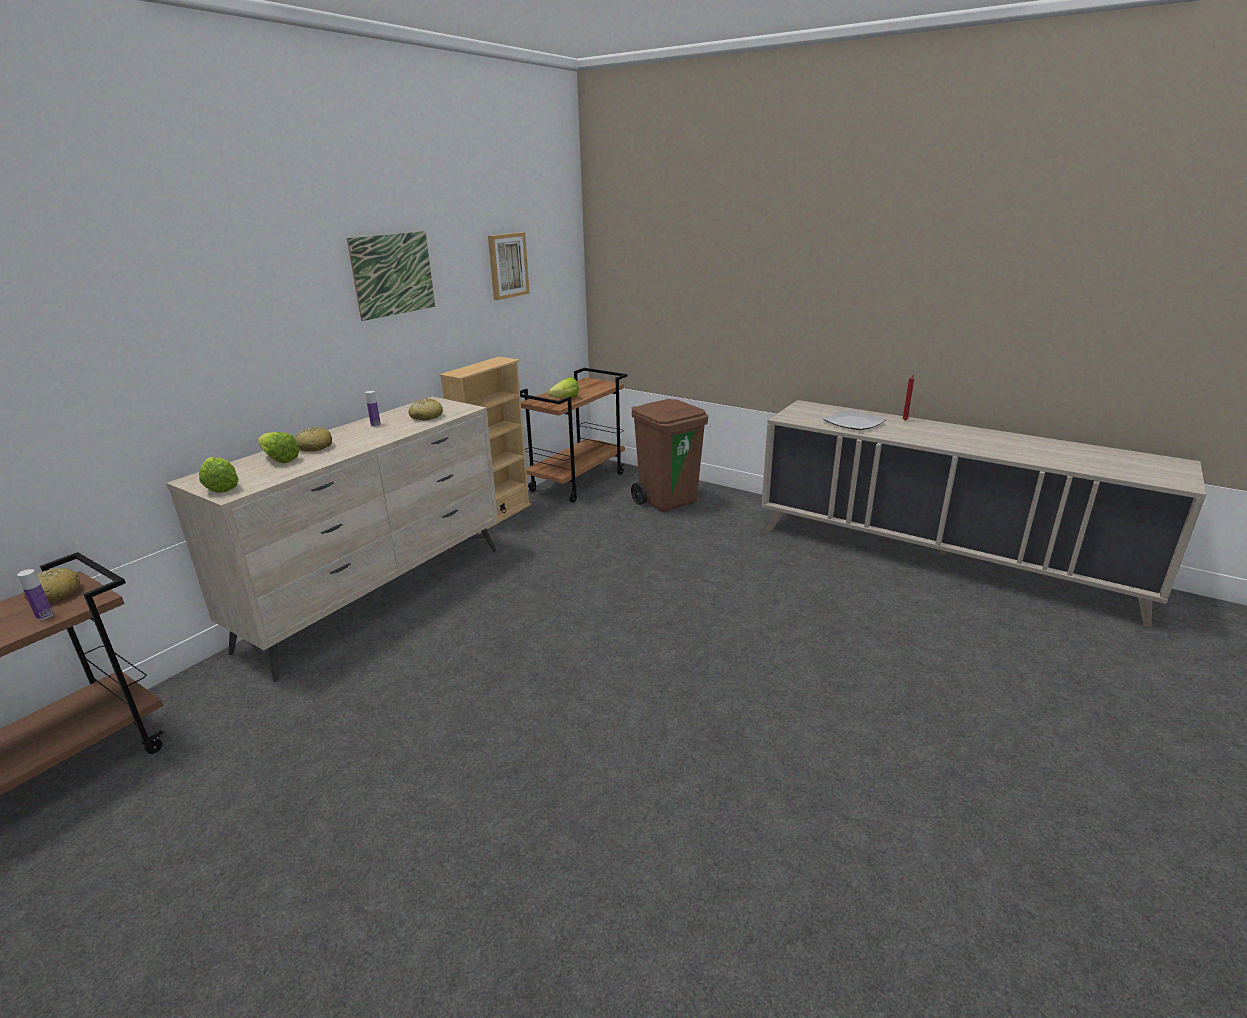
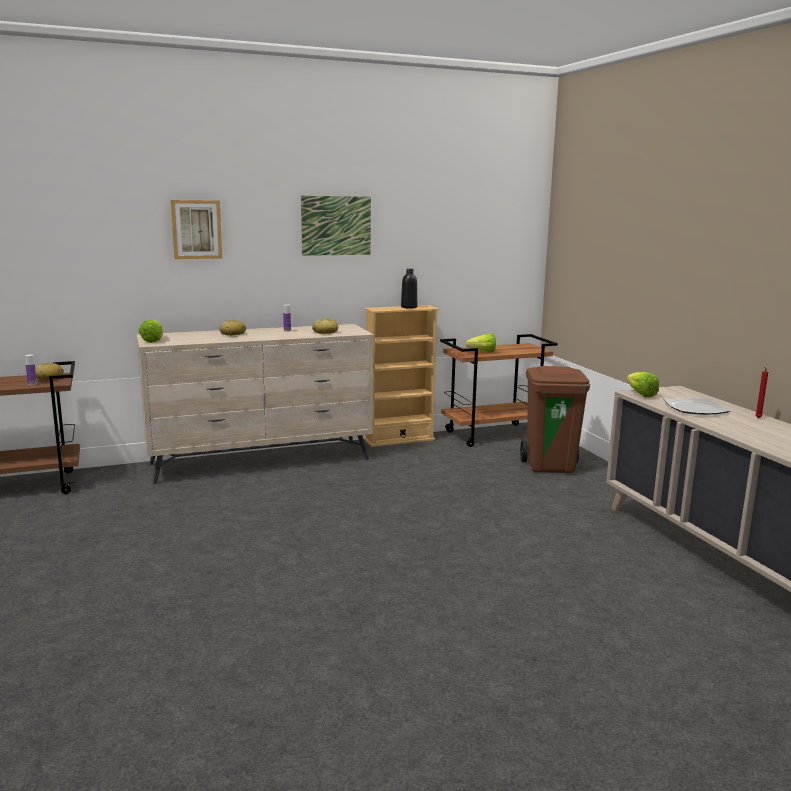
camera: 35 degrees right, 10 degrees down
(278, 458) = (204, 335): lettuce -> lettuce (639, 394)
(487, 364) = (409, 307): none -> black bottle
(507, 265) = (452, 232): picture -> picture (196, 229)

